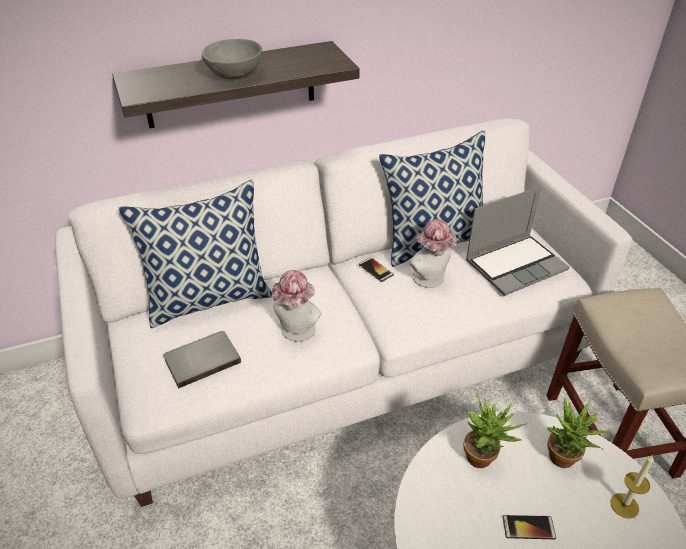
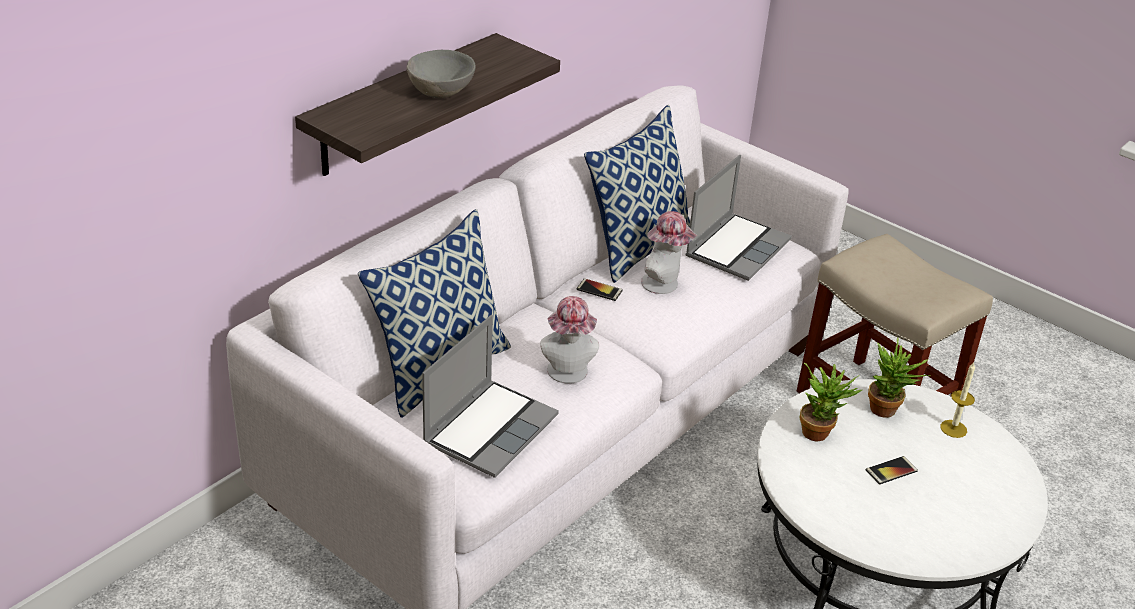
camera: 30 degrees left, 5 degrees down
(201, 359) = (490, 429): grey book -> laptop

